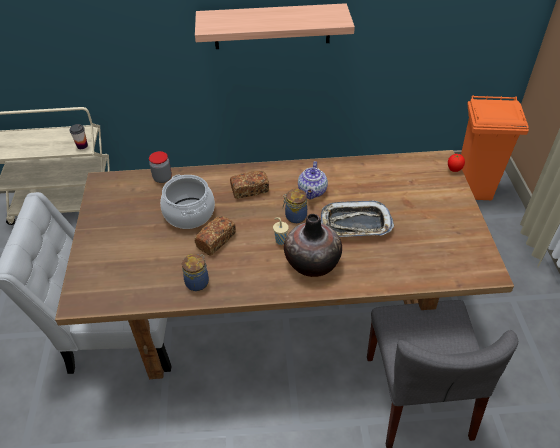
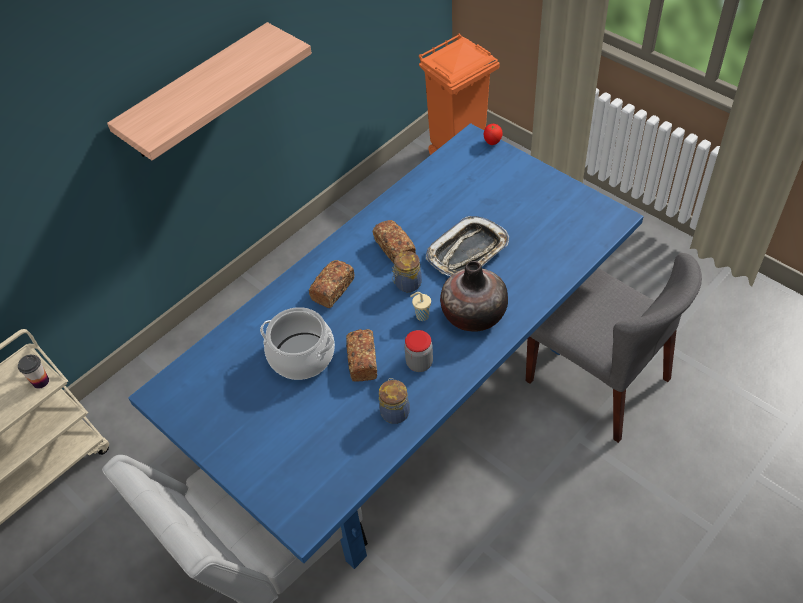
camera: 40 degrees left, 5 degrees up
(162, 178) = (225, 342): jar -> jar (419, 363)
(283, 312) = (411, 401): brown dining table -> blue dining table
(312, 192) = (395, 249): teapot -> bread

